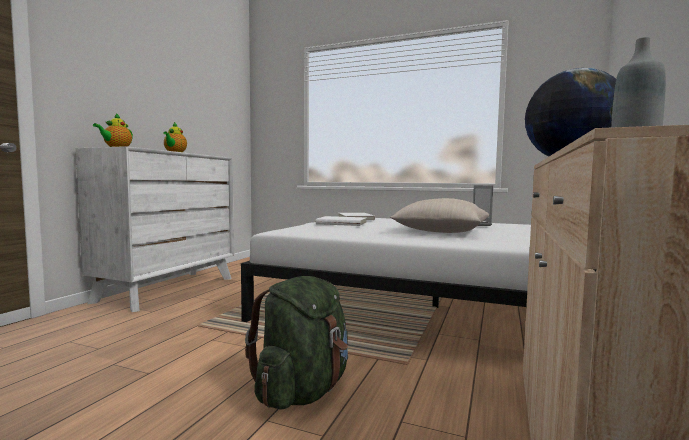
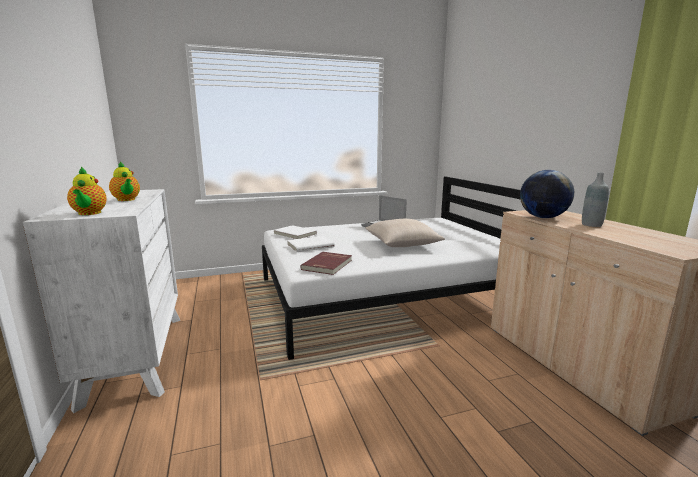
camera: 40 degrees left, 10 degrees up
(303, 390) = (424, 390): green backpack -> none
(312, 231) = (328, 265): none -> red book

